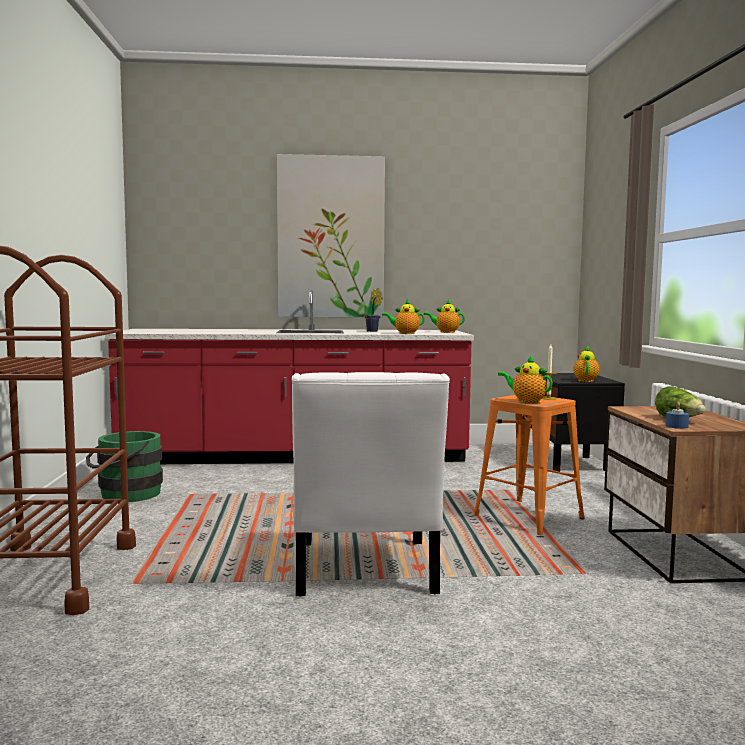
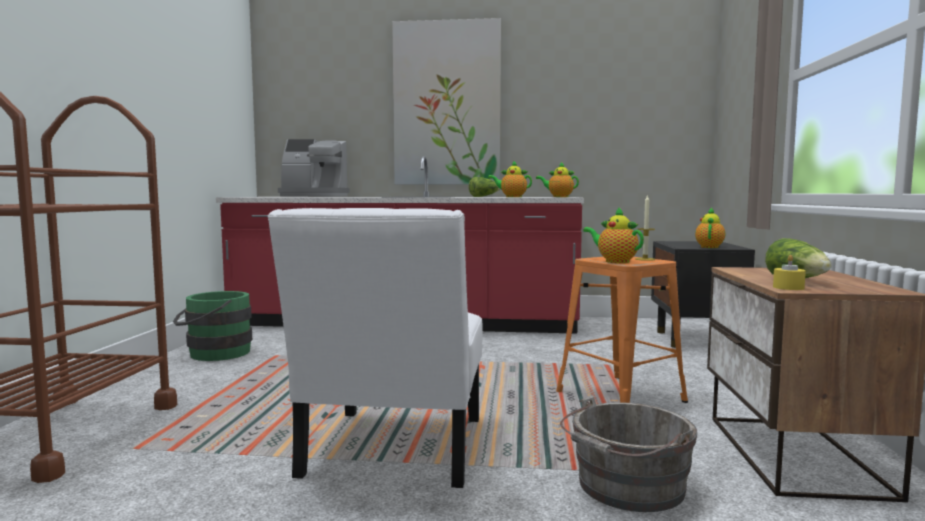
camera: 10 degrees right, 0 degrees up
(197, 330) = (313, 196): none -> coffee machine
(373, 331) = (484, 196): potted plant -> lettuce
(562, 585) = (626, 487): none -> grey bucket
(676, 426) = (788, 287): blue candle -> yellow candle

